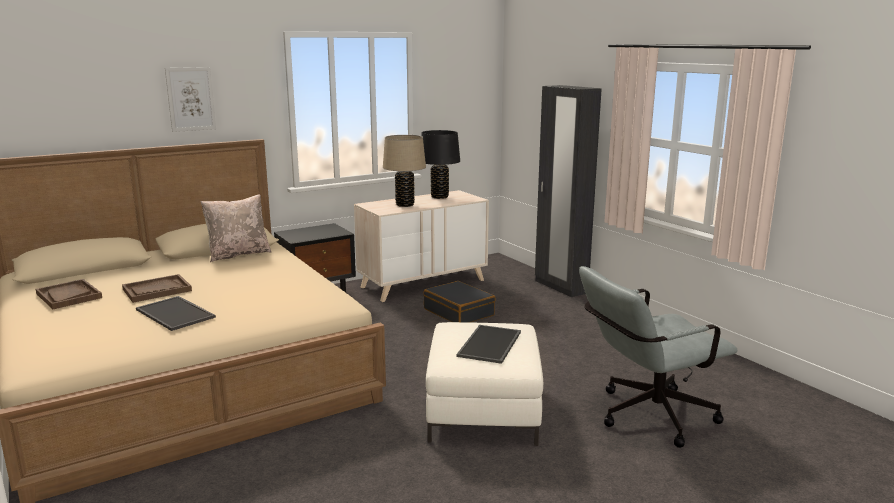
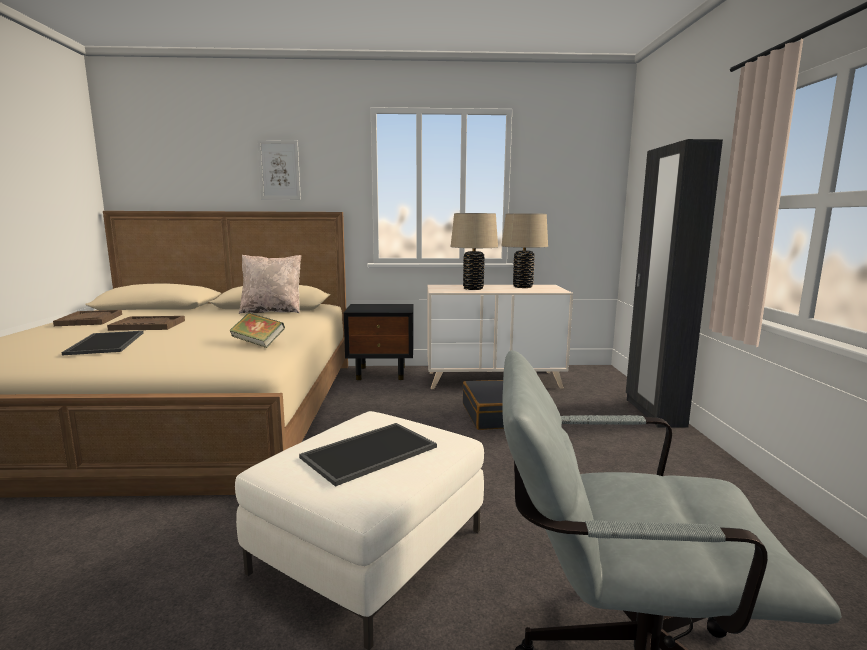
camera: 30 degrees right, 5 degrees down
(310, 288) = (258, 343): none -> book
(439, 197) = (522, 287): black table lamp -> beige table lamp

